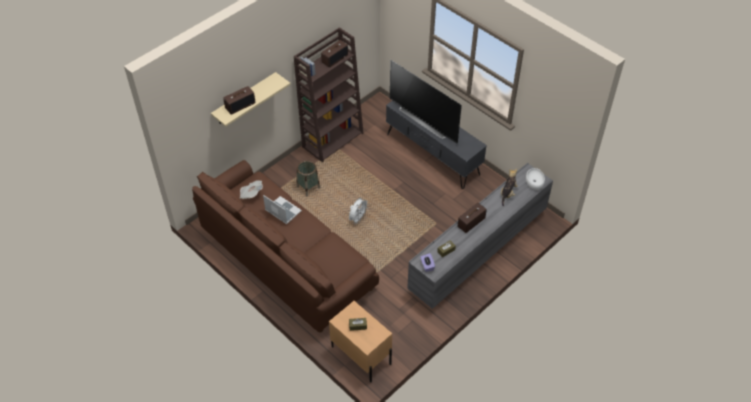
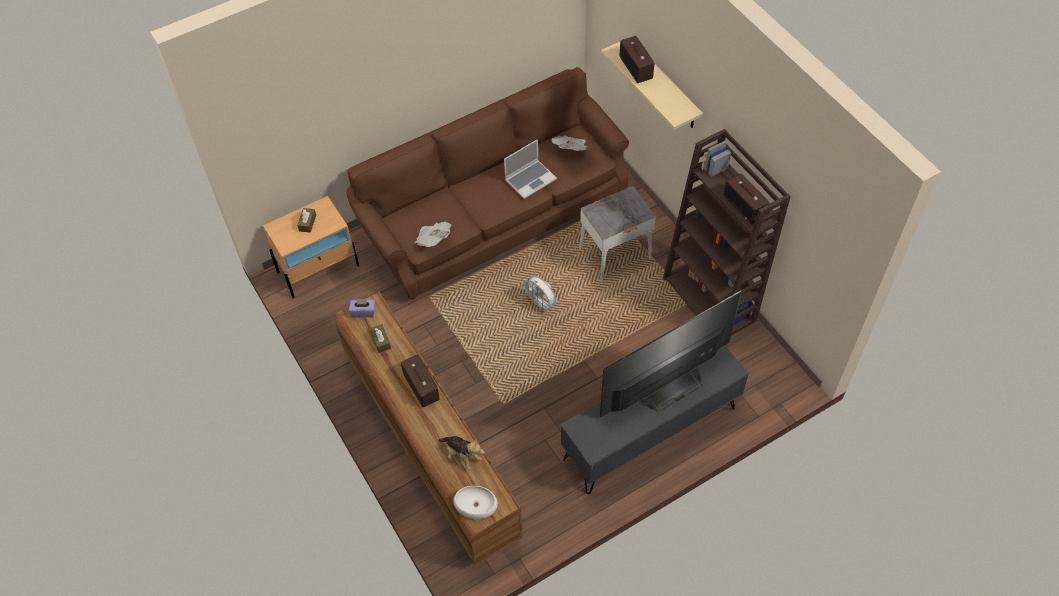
camera: 105 degrees right, 5 degrees up
(308, 187) = (616, 254): basket -> side table
(348, 253) = (433, 240): none -> newspaper
(478, 253) = (429, 447): grey cabinet -> brown cabinet

